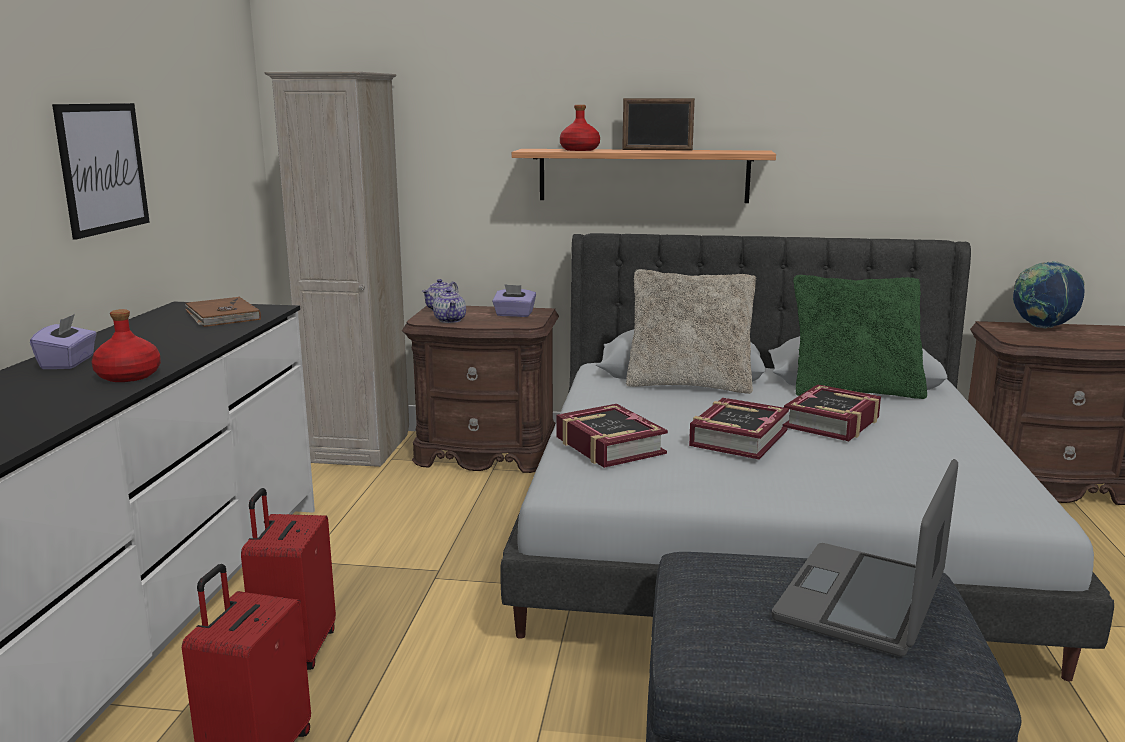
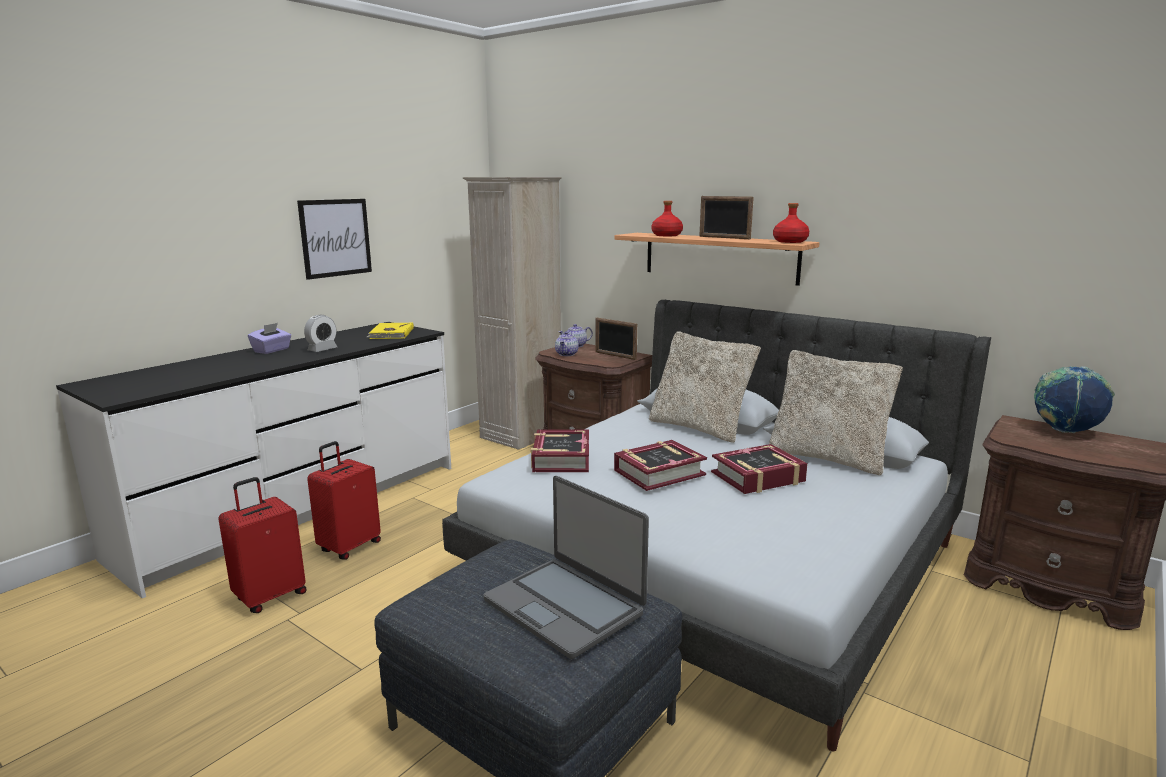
camera: 30 degrees right, 0 degrees up
(128, 376) = (279, 362): red bottle -> red bottle (789, 241)
(160, 350) = (322, 349): none -> alarm clock
(221, 316) = (391, 333): brown book -> yellow book
(514, 314) = (615, 356): purple tissue box -> picture frame
(854, 389) = (828, 456): green pillow -> beige pillow
(862, 600) = (565, 606): laptop -> laptop turned 105 degrees counterclockwise

